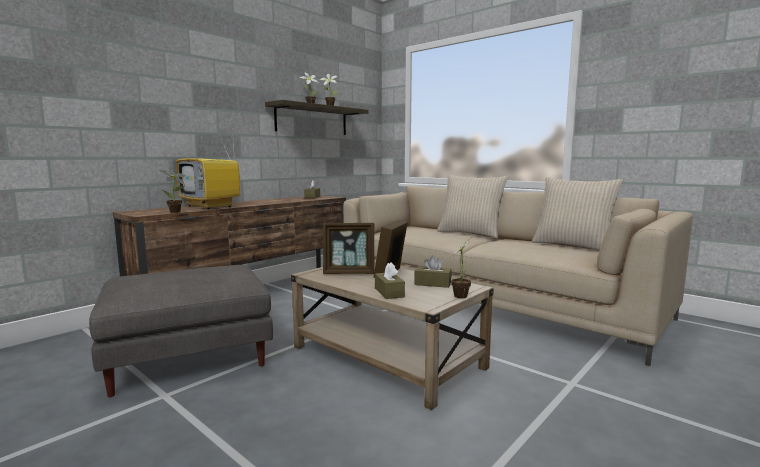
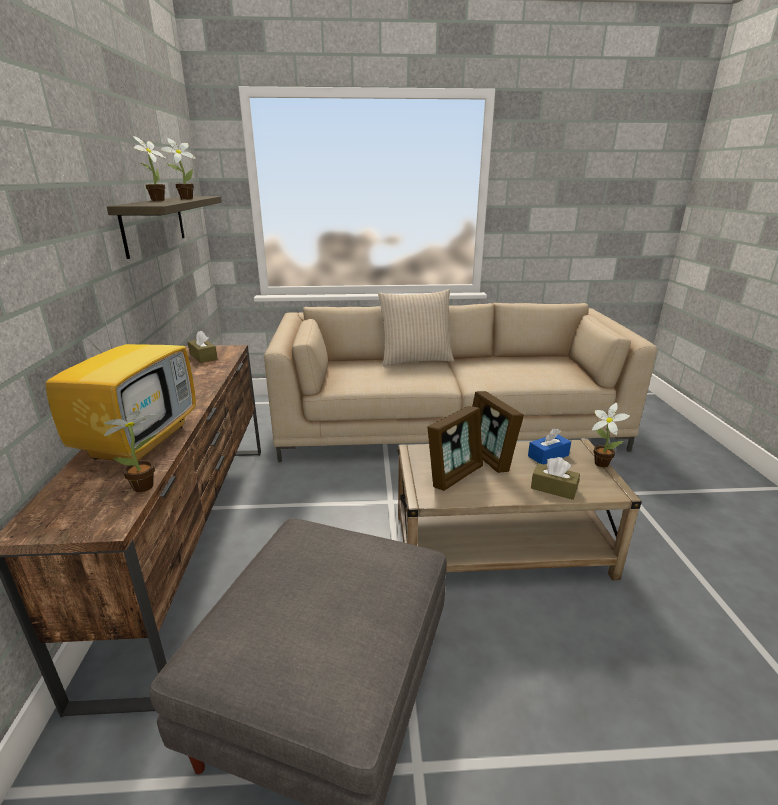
camera: 45 degrees left, 15 degrees up
(211, 206) = (140, 440): television -> television turned 75 degrees counterclockwise
(432, 283) = (548, 456): brown tissue box -> blue tissue box
(572, 246) = (525, 356): beige pillow -> none

